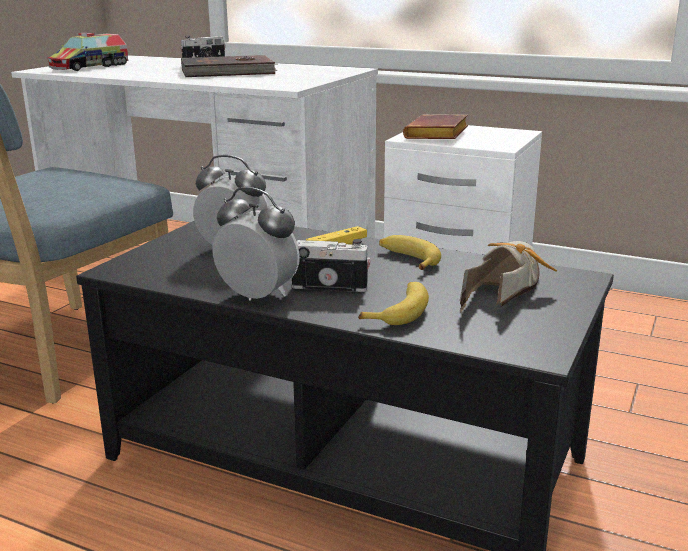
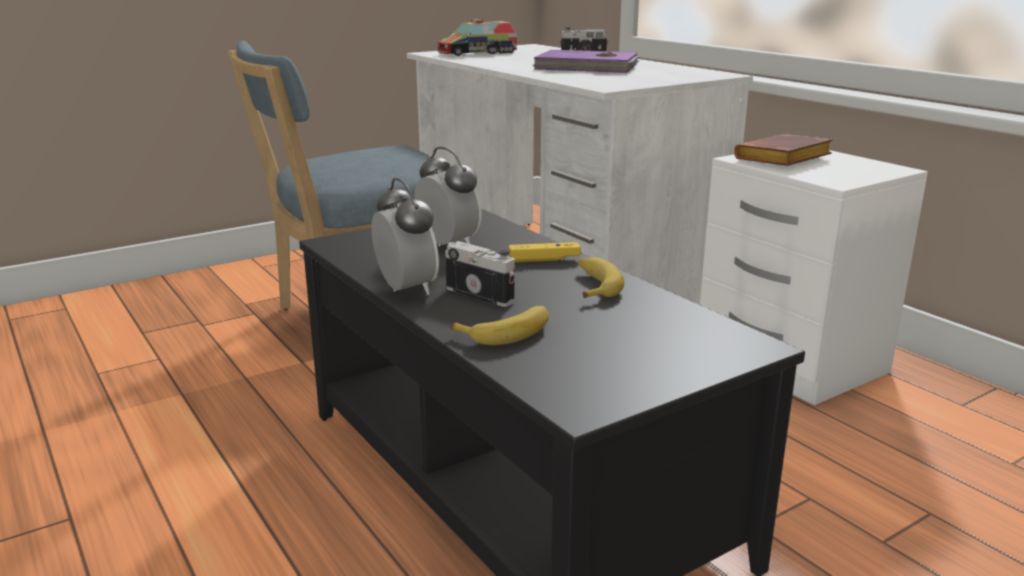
camera: 30 degrees right, 0 degrees up
(228, 72) = (587, 67): brown book -> purple book
(505, 287) = (651, 335): shoe -> none

